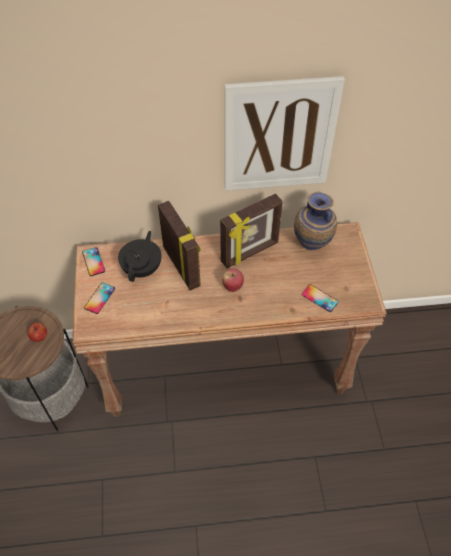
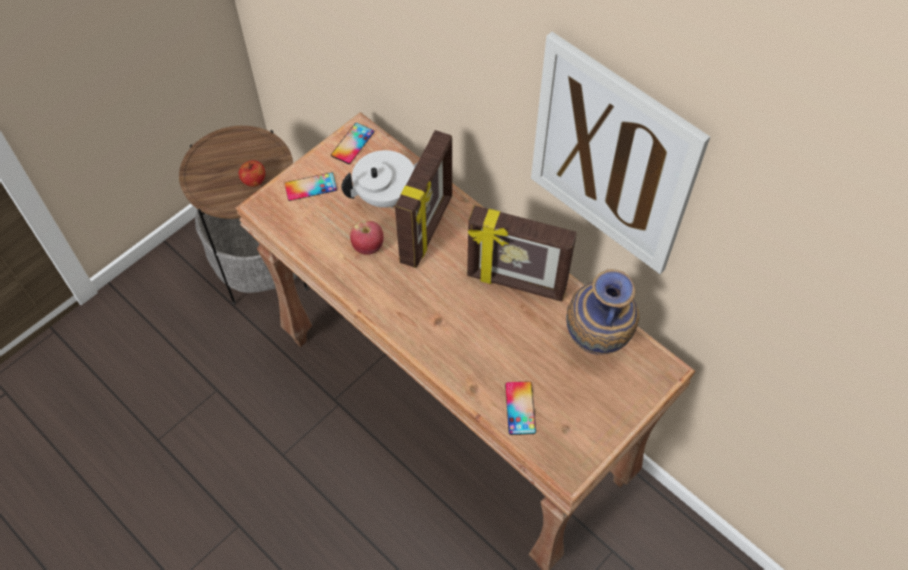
camera: 50 degrees right, 5 degrees up
(142, 269) = (387, 195): black teapot -> white teapot
(232, 286) = (447, 301): apple -> apple (368, 247)

